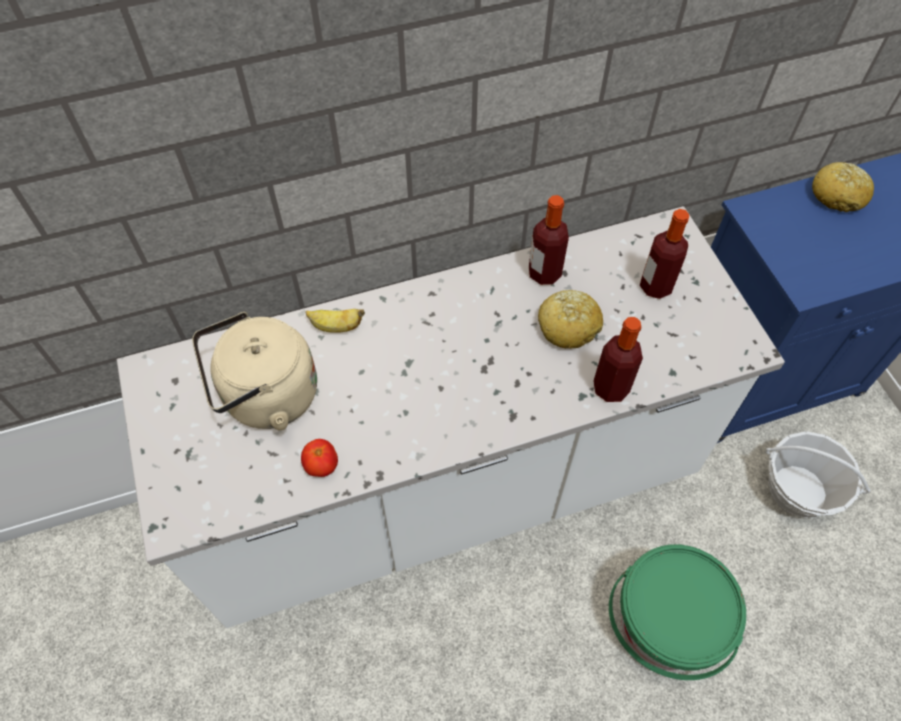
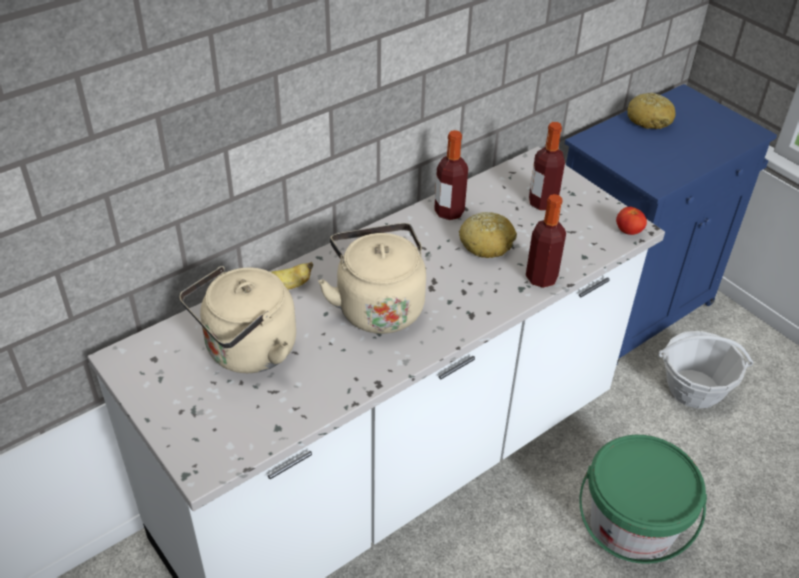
camera: 20 degrees left, 15 degrees down
(321, 466) = (323, 389): tomato -> tomato (628, 231)
(418, 377) = (378, 306): none -> beige kettle

